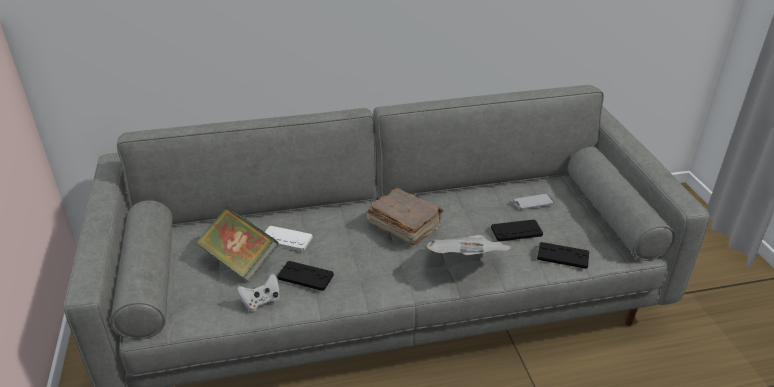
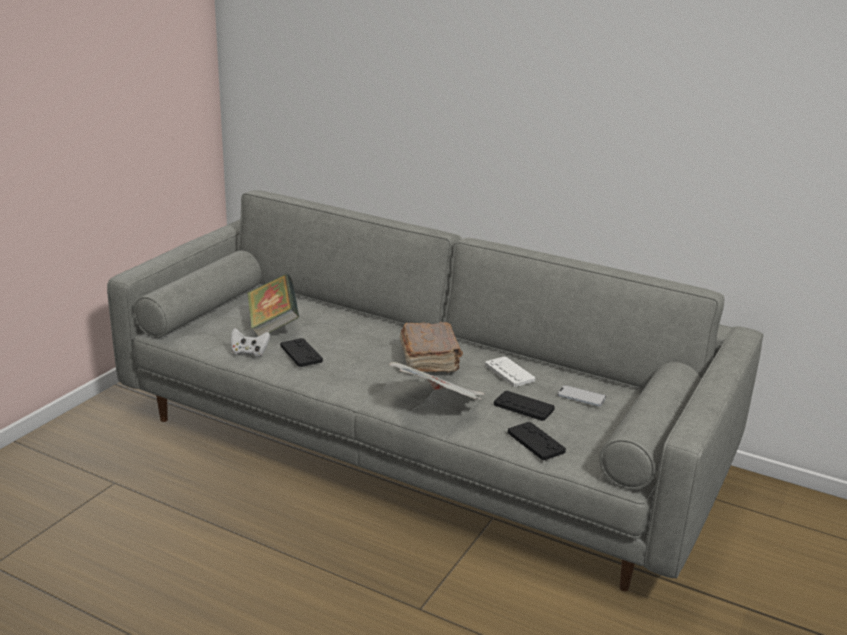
camera: 40 degrees right, 10 degrees down
(286, 239) = (325, 327): white game controller -> white game controller (509, 373)

